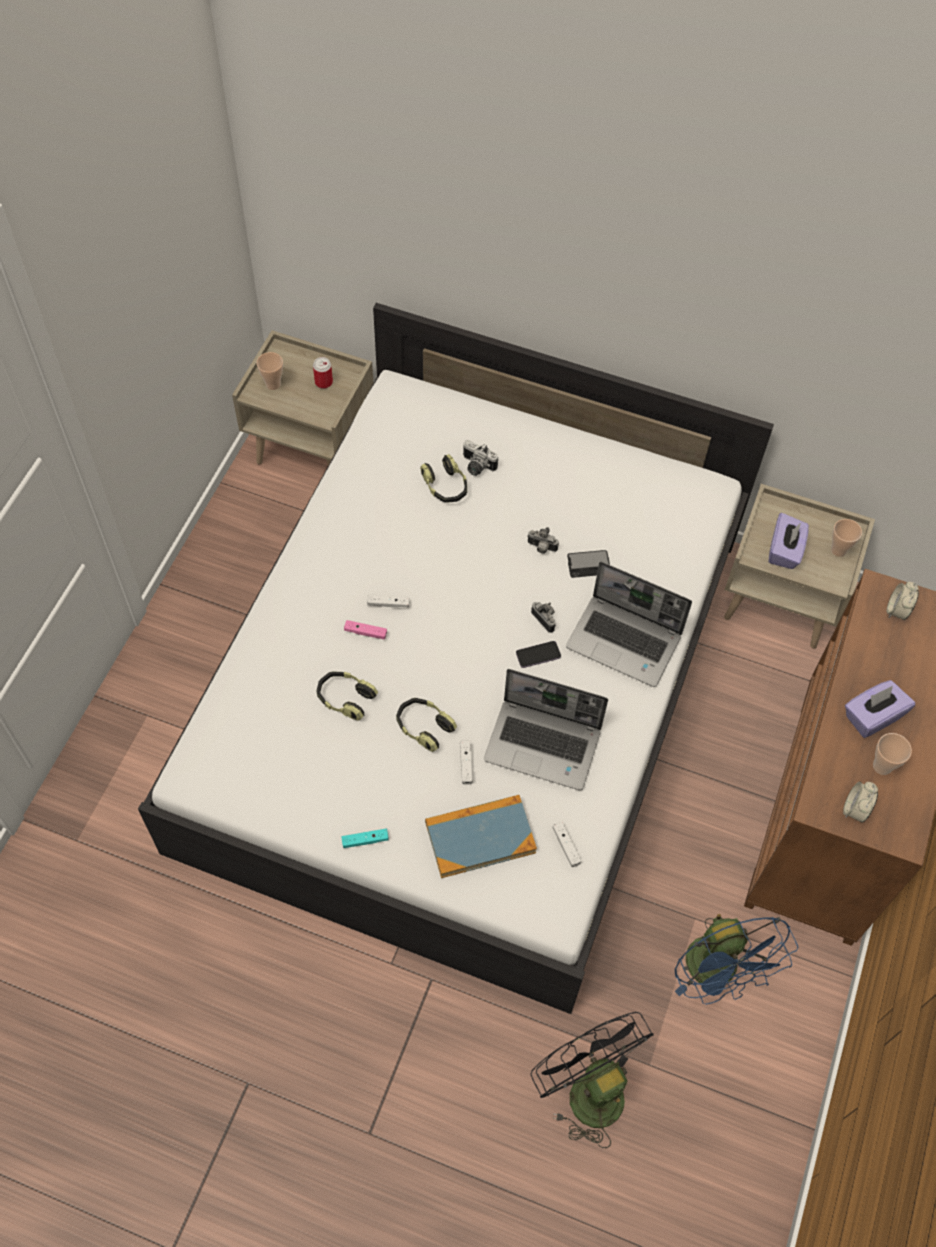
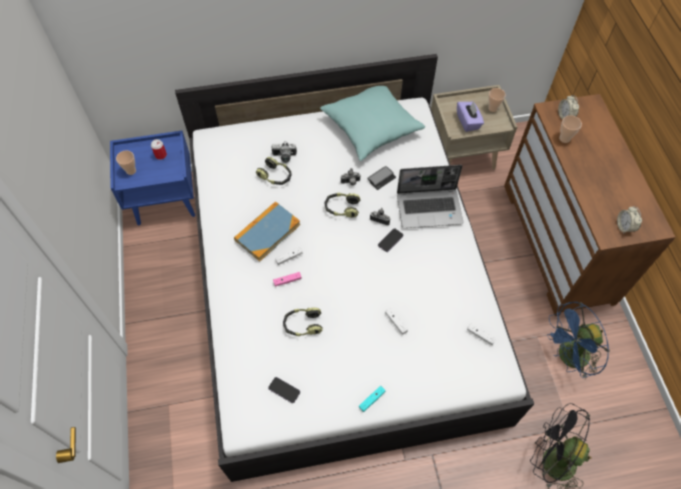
camera: 30 degrees left, 0 degrees up
(267, 764) = (284, 390): none -> phone
(313, 449) = (166, 201): beige nightstand -> blue nightstand
(424, 727) = (358, 315): headphones -> headphones (342, 208)
(480, 837) = (433, 358): book -> book (267, 232)
(544, 745) = (429, 287): laptop -> none
(627, 486) = (371, 127): none -> turquoise pillow
(718, 973) = (568, 357): blue fan -> blue fan turned 120 degrees clockwise
(872, 716) = (595, 175): purple tissue box -> none
(882, 766) = (619, 197): cup -> cup (564, 138)

